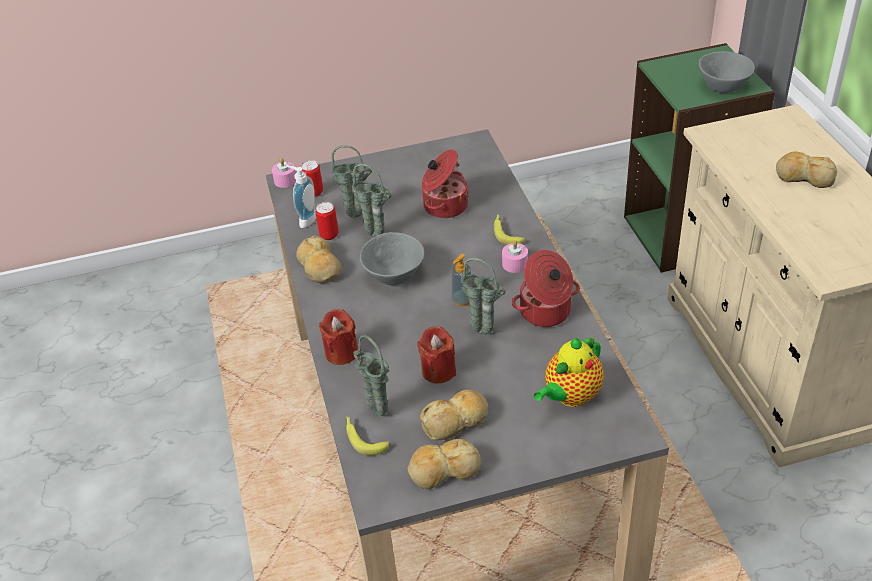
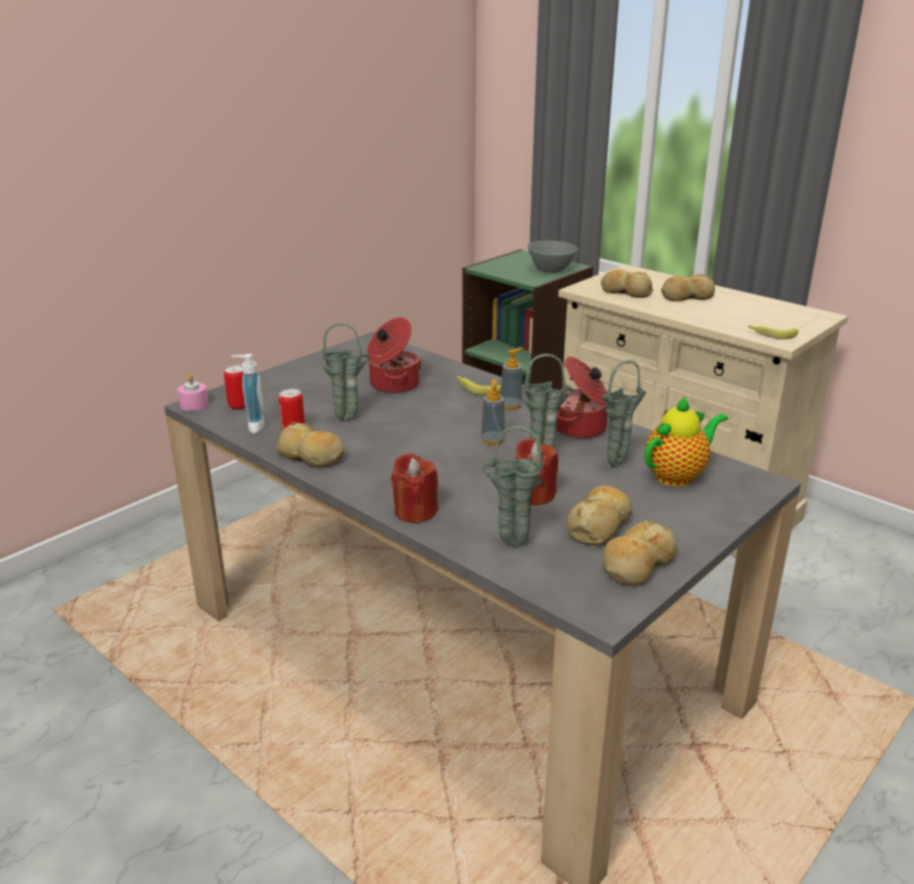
camera: 35 degrees left, 15 degrees down
(357, 216) = (310, 411): green vase -> green vase (618, 464)
(363, 438) = (523, 569): banana -> banana (771, 334)
(392, 276) = (400, 443): grey bowl -> none
(515, 264) = (511, 406): pink candle -> soap dispenser
(570, 396) = (677, 475): teapot -> teapot turned 135 degrees counterclockwise
(748, 151) = (625, 292): none -> bread

